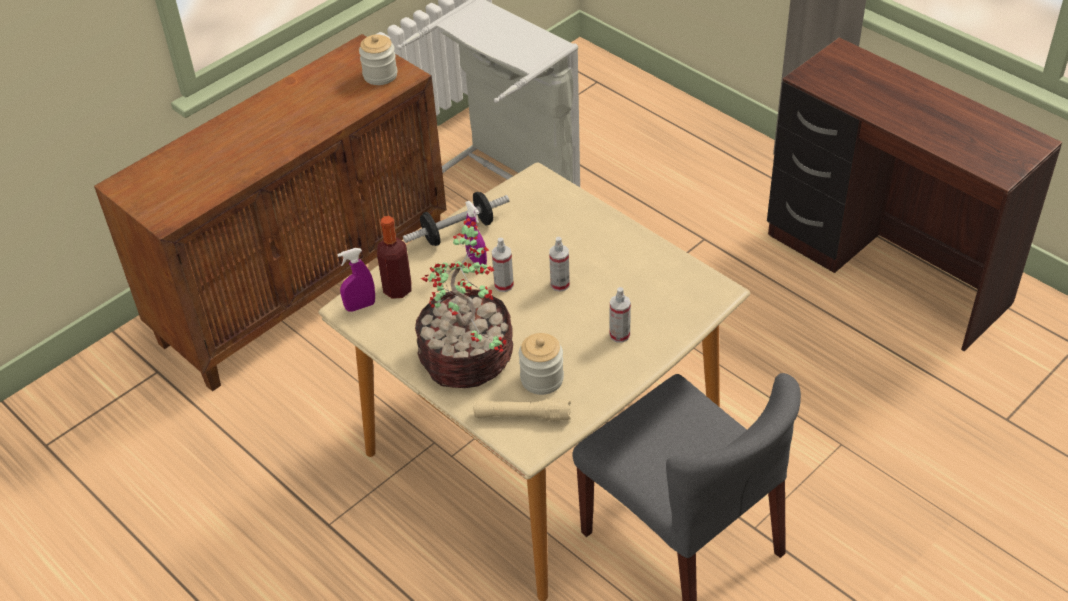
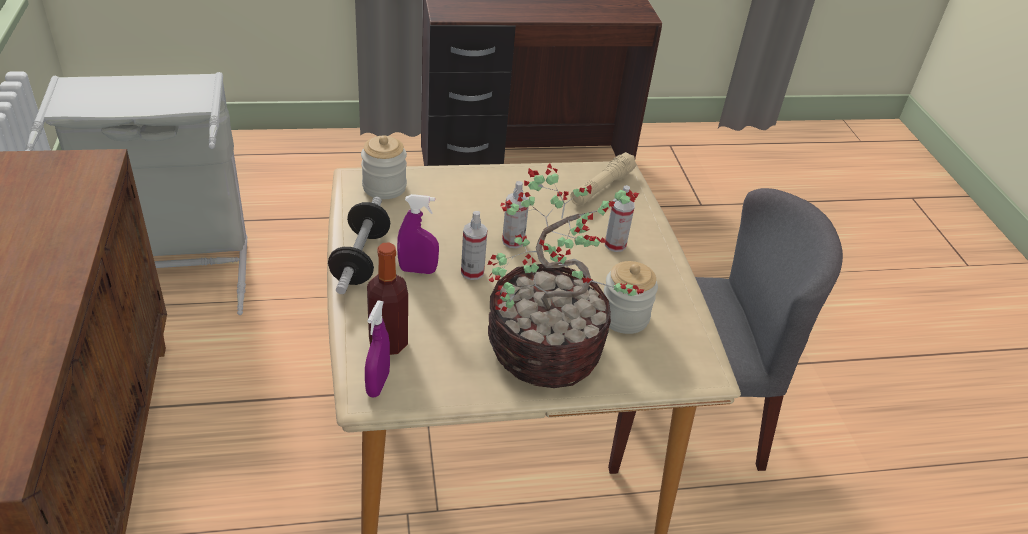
camera: 60 degrees left, 5 degrees down
(380, 75) = (65, 175): jar -> jar (384, 187)
(522, 416) = (661, 355): beige flashlight -> beige flashlight (601, 188)

